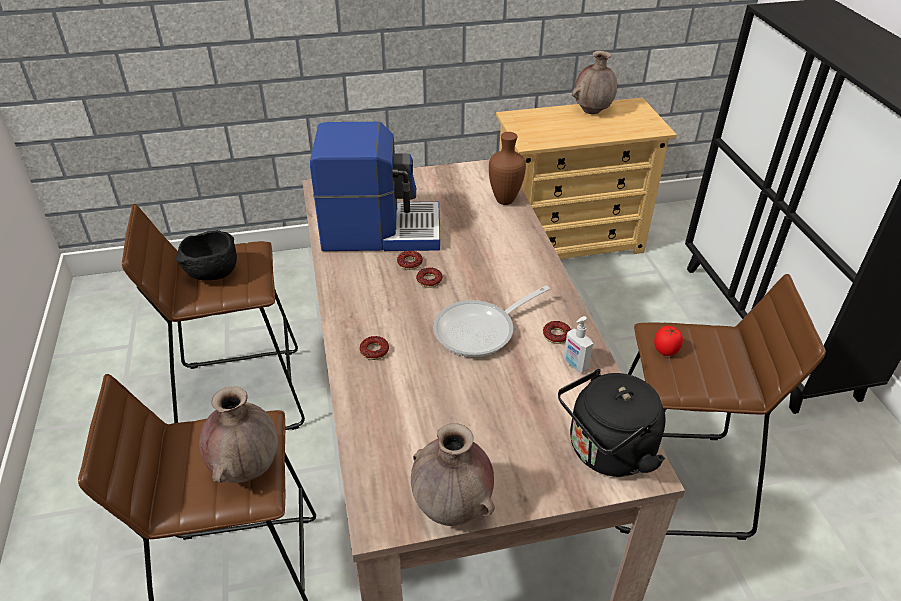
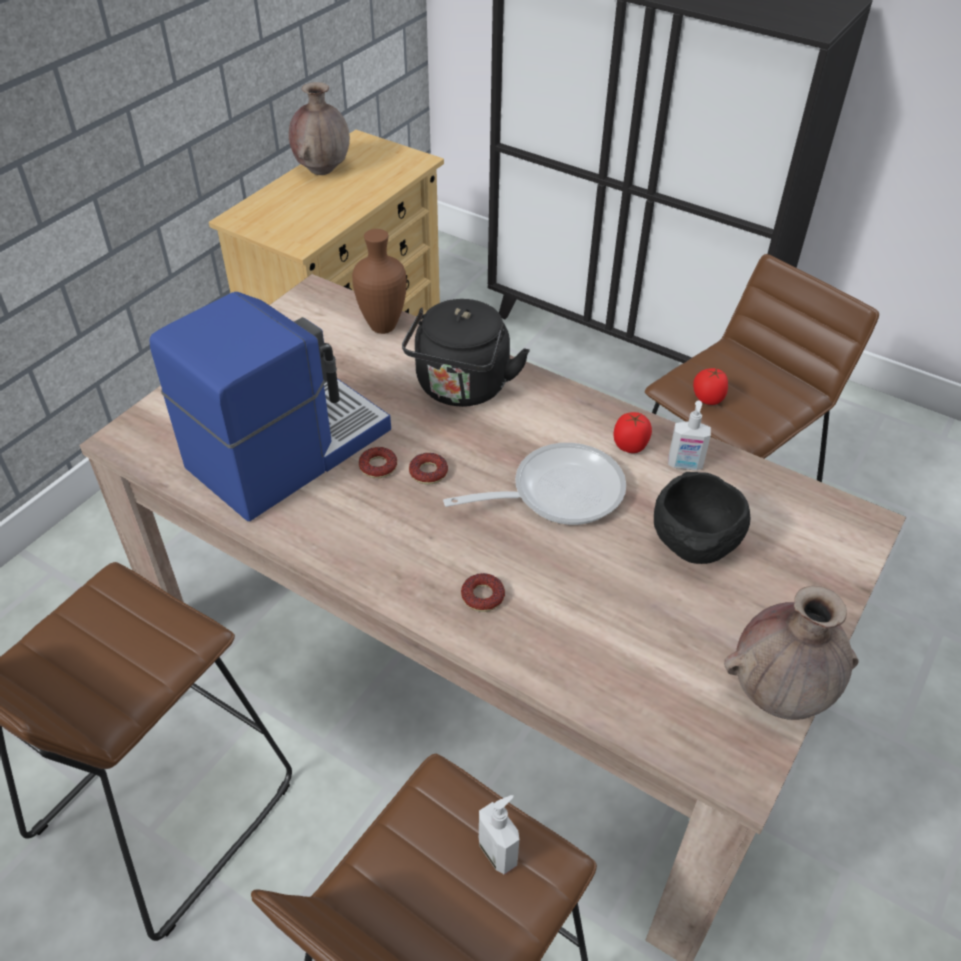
camera: 45 degrees left, 5 degrees up
(212, 275) = (100, 660): black bowl -> black bowl (694, 547)
(246, 468) = (498, 852): brown vase -> soap dispenser
(480, 331) = (557, 492): frying pan -> frying pan turned 120 degrees counterclockwise
(556, 335) = (630, 446): donut -> tomato
(606, 452) = (816, 530): black kettle -> black kettle (461, 389)

